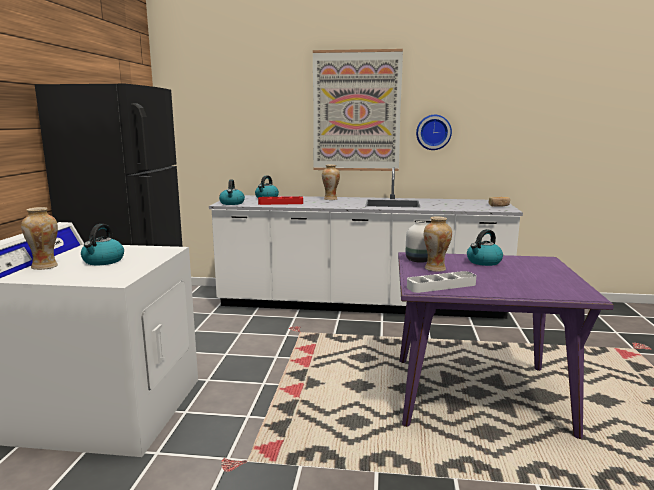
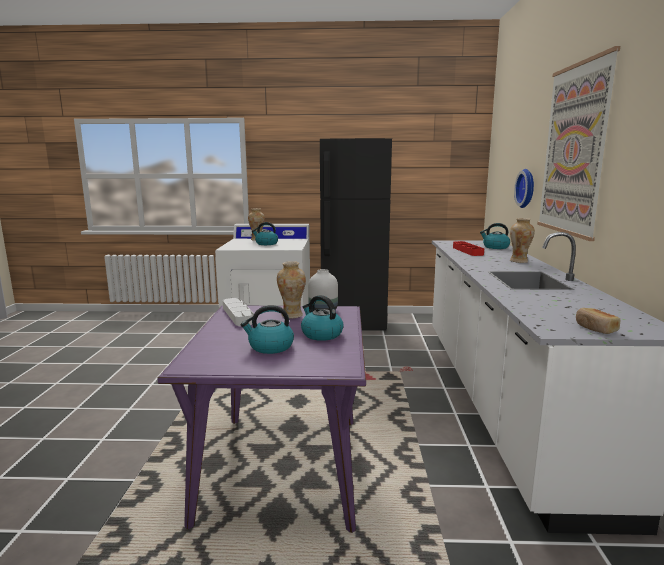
camera: 85 degrees right, 0 degrees up
(232, 203) = (449, 243): kettle -> kettle (270, 347)
(433, 132) = (633, 183): wall clock -> wall clock (527, 188)

